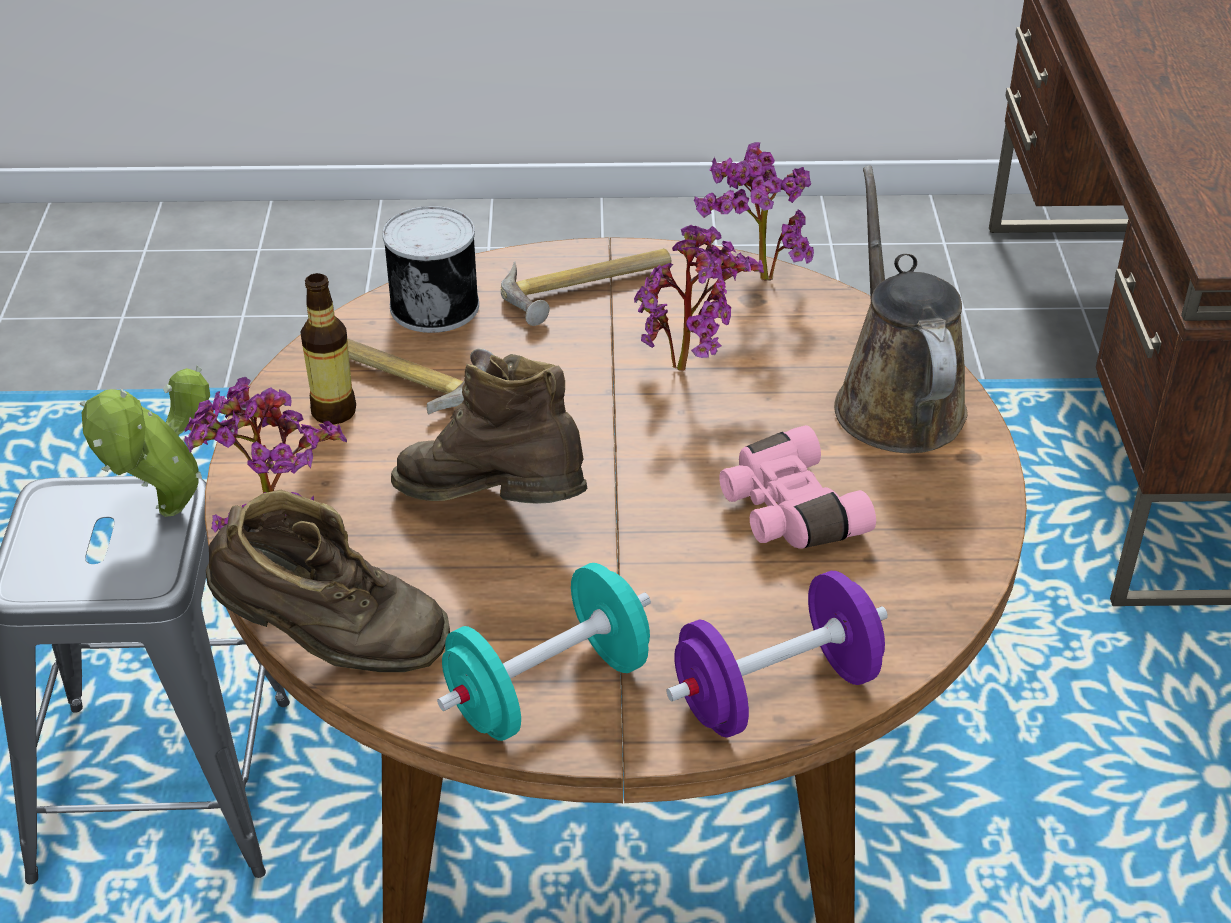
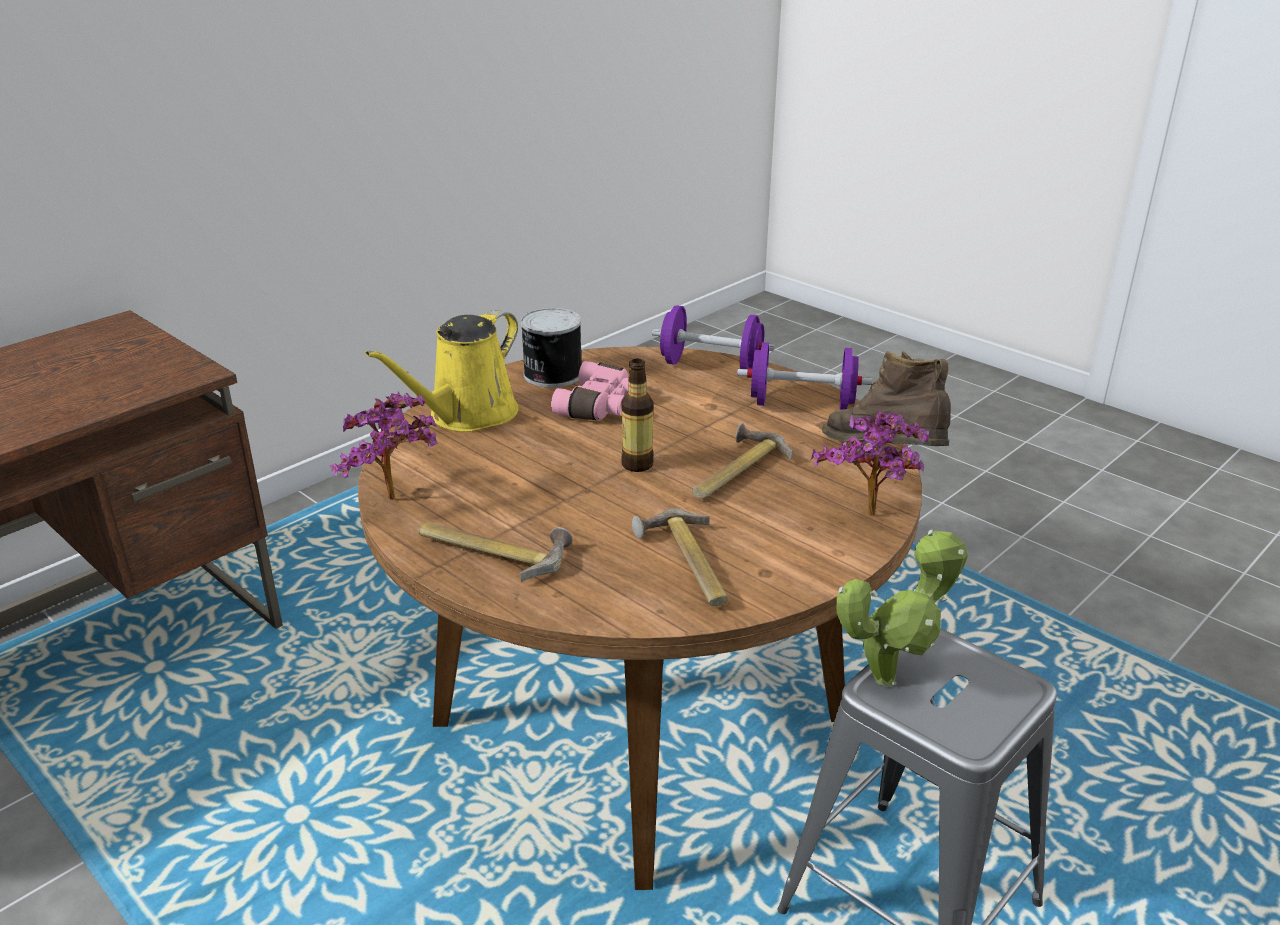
camera: 135 degrees left, 10 degrees down
(333, 411) = (759, 563): bottle -> bottle (637, 464)
(436, 305) = (601, 597): can -> can (551, 374)
(494, 509) = (734, 471): brown boot -> hammer
(548, 690) = (801, 405): turquoise dumbbell -> purple dumbbell
(691, 369) = (527, 477): potted plant -> none
(895, 401) = (467, 416): brown watering can -> yellow watering can

